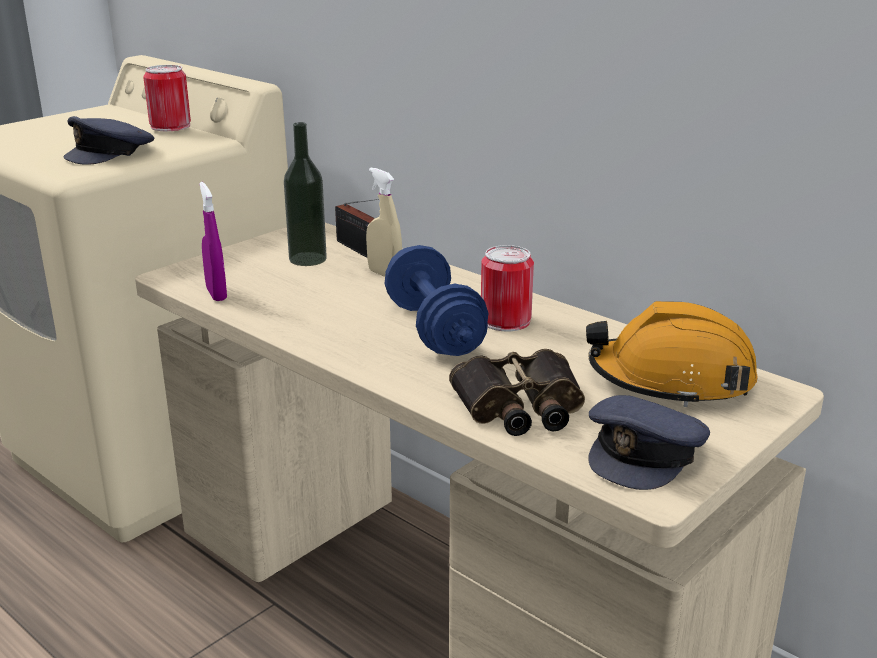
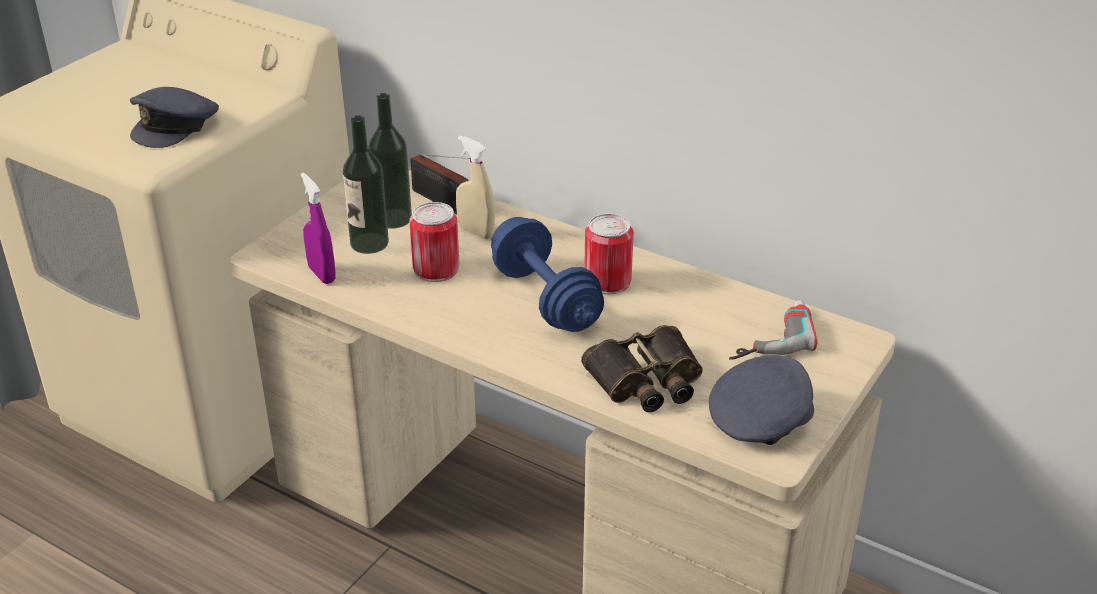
camera: 10 degrees left, 10 degrees up
(170, 126) = (217, 77): can -> can (436, 269)
(275, 275) = (369, 243): none -> bottle
(644, 452) = (760, 417): grey cap -> grey cap turned 150 degrees counterclockwise
(671, 380) = (767, 336): orange hard hat -> power drill

